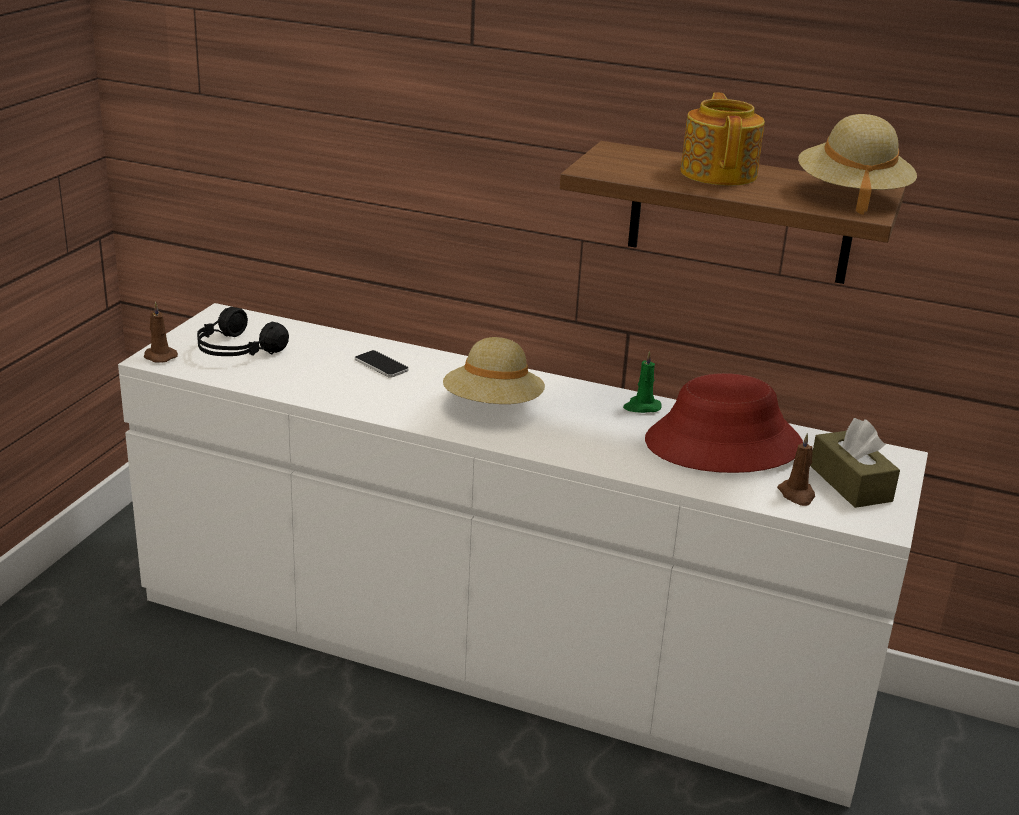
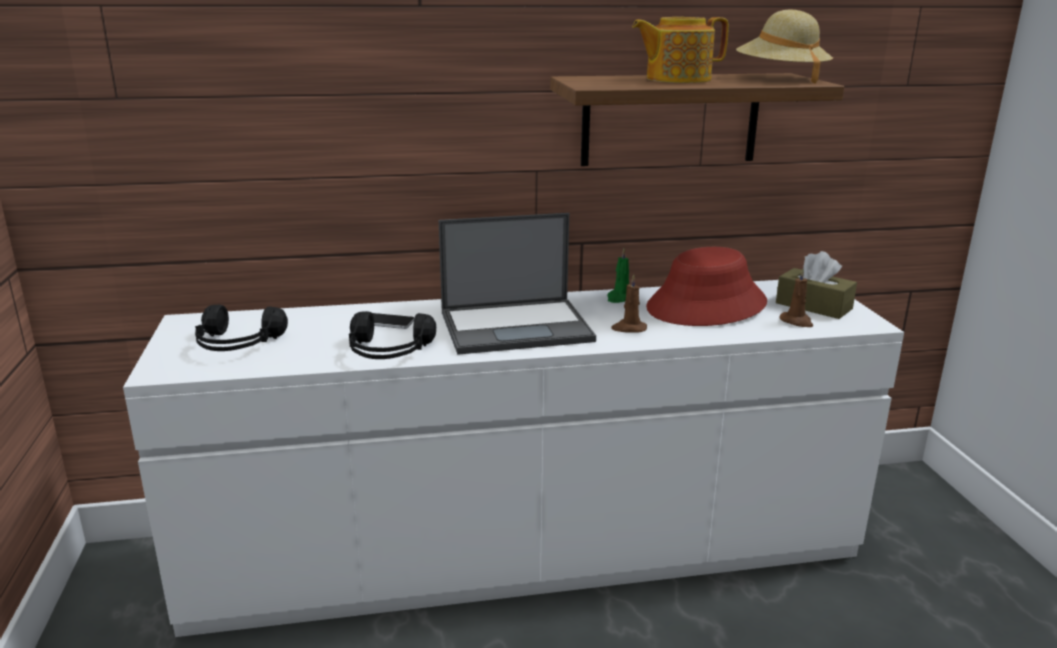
camera: 30 degrees left, 5 degrees down
(159, 356) = (162, 369): brown candle -> brown candle (628, 328)
(345, 397) = (388, 352): none -> black headphones
(493, 407) = (517, 326): beige hat -> laptop
(719, 173) = (676, 79): teapot -> teapot turned 75 degrees counterclockwise

